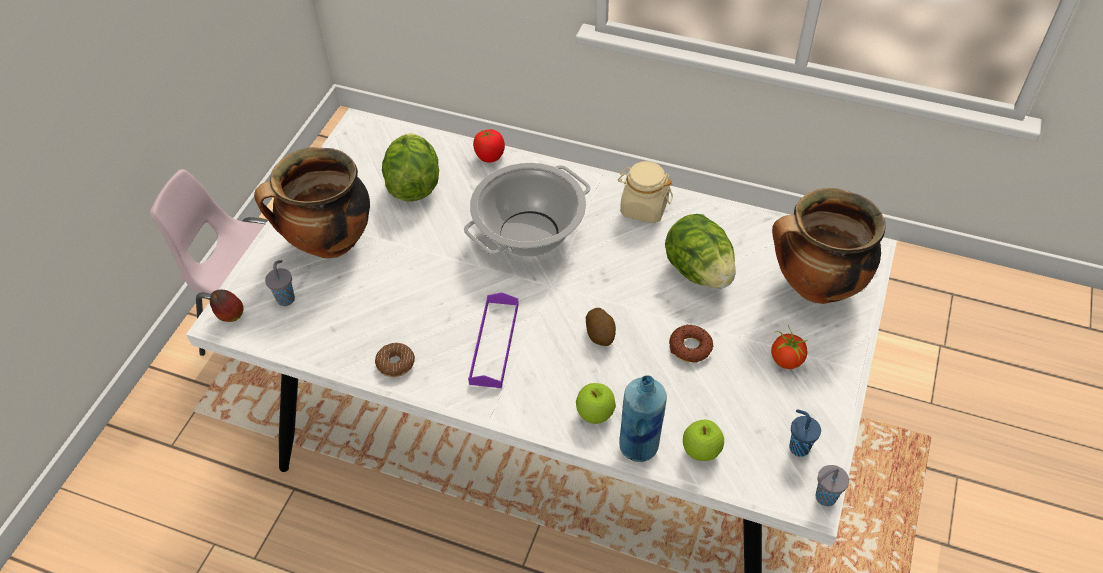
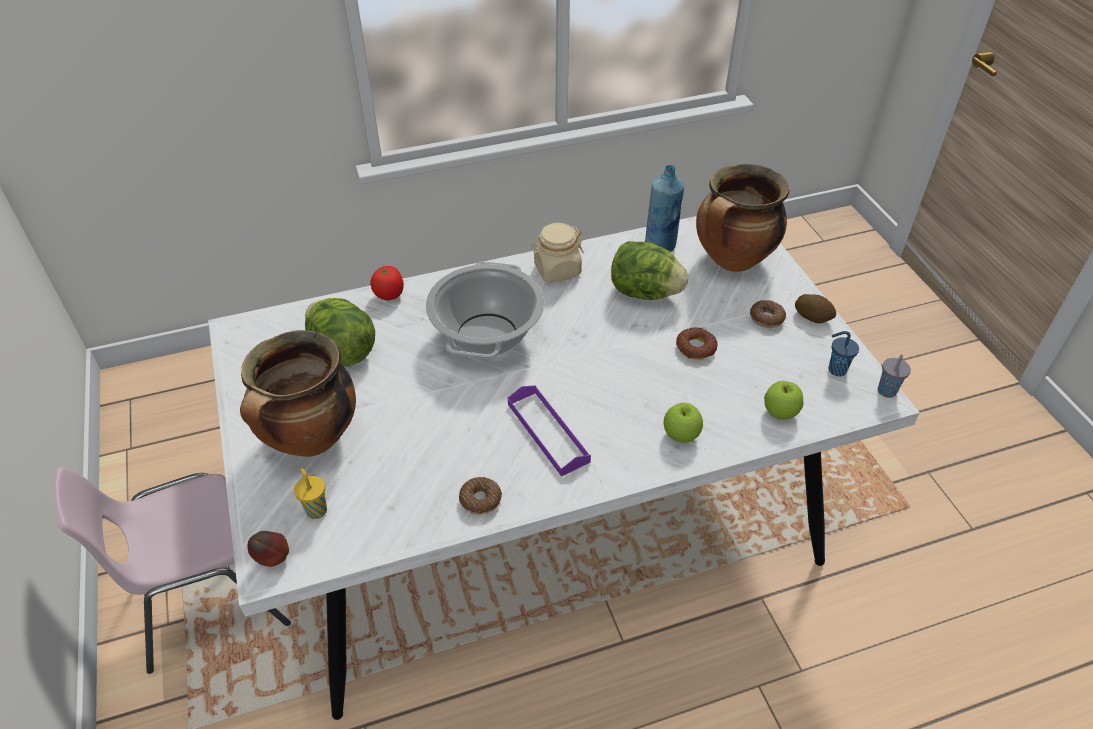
camera: 40 degrees left, 5 degrees down
(286, 298) = (316, 509): grey cup -> yellow cup
(600, 334) = (623, 376): potato -> potato (813, 317)
(639, 445) = (736, 437): blue bottle -> blue bottle (660, 246)
(786, 360) = (766, 318): tomato -> donut

